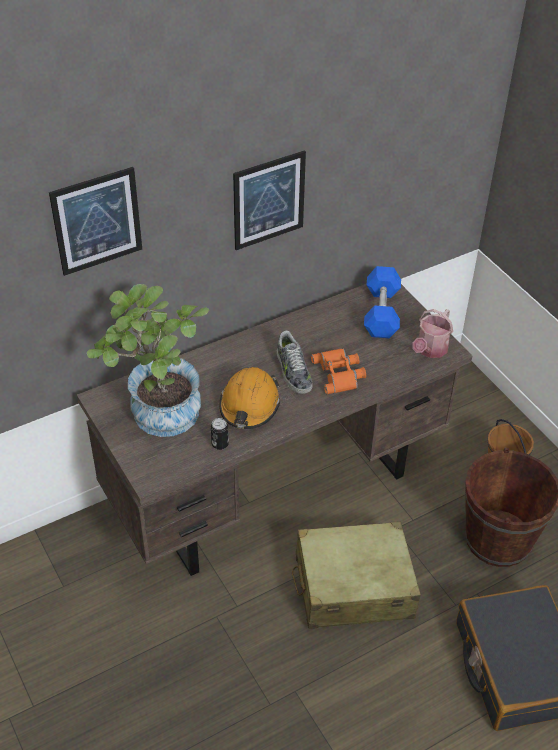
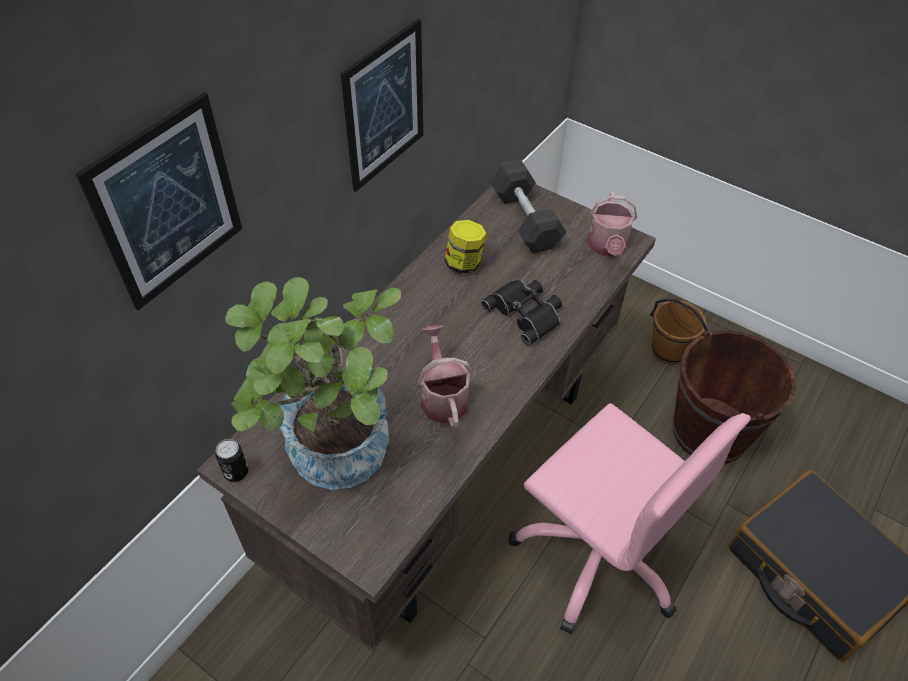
camera: 25 degrees left, 5 degrees up
(220, 444) = (436, 466): can -> can (236, 472)
(249, 406) = (443, 396): orange hard hat -> watering can
(293, 371) = (468, 329): shoe -> none
(317, 328) = (464, 263): none -> jar
(340, 374) = (526, 312): orange binoculars -> black binoculars
(353, 586) = (598, 553): beige suitcase -> pink office chair
(381, 312) = (525, 220): blue dumbbell -> grey dumbbell

